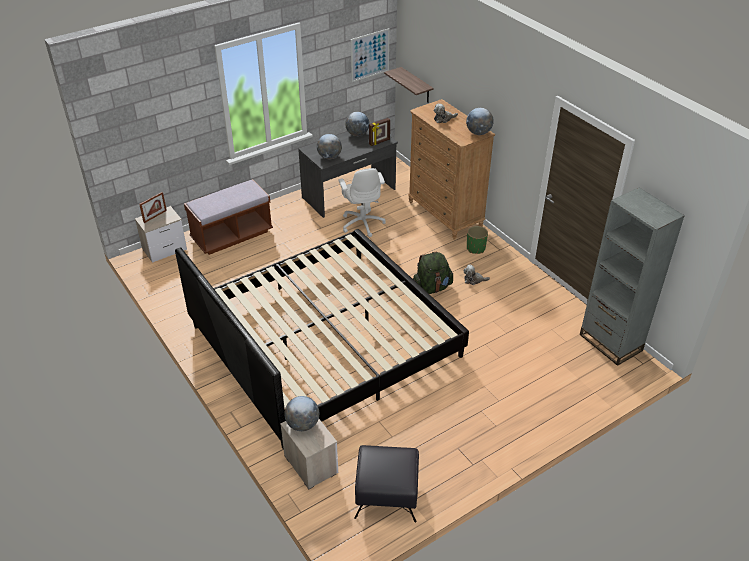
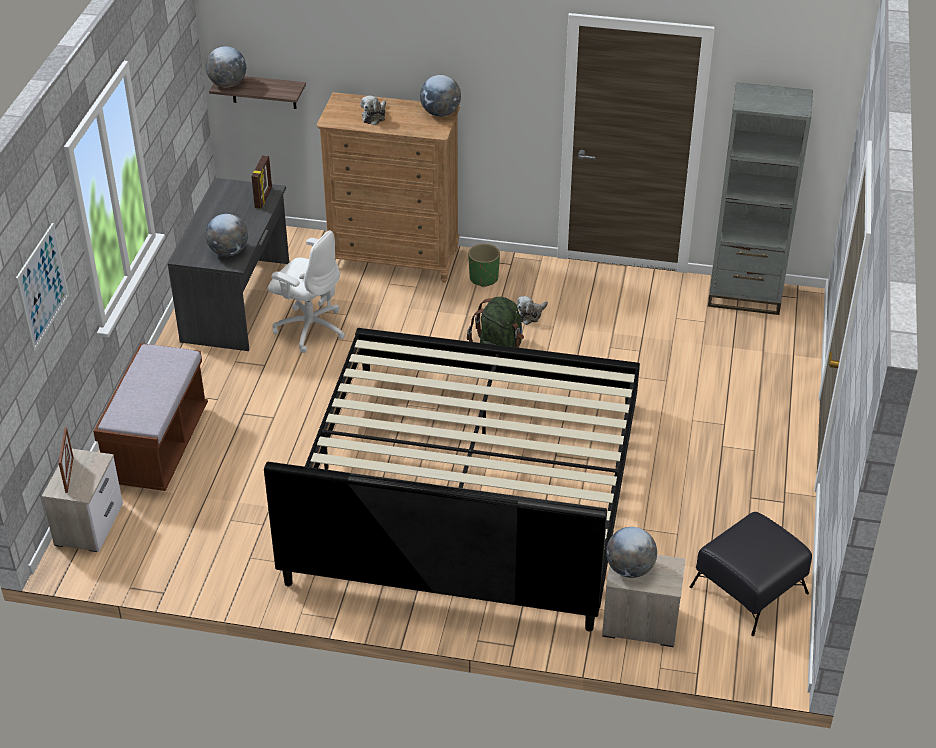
camera: 45 degrees left, 0 degrees up
(357, 134) = (218, 203): globe -> globe (227, 84)
(370, 55) = (184, 73): picture -> picture (42, 286)

